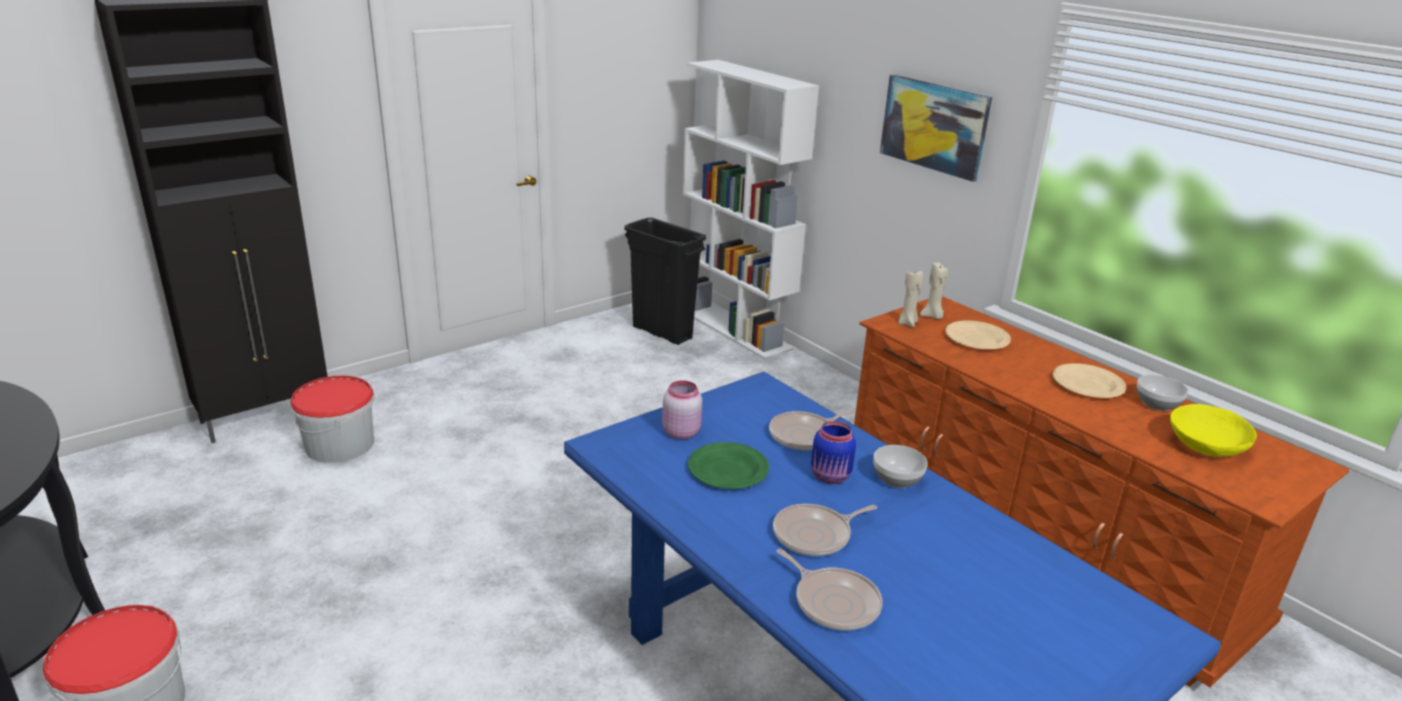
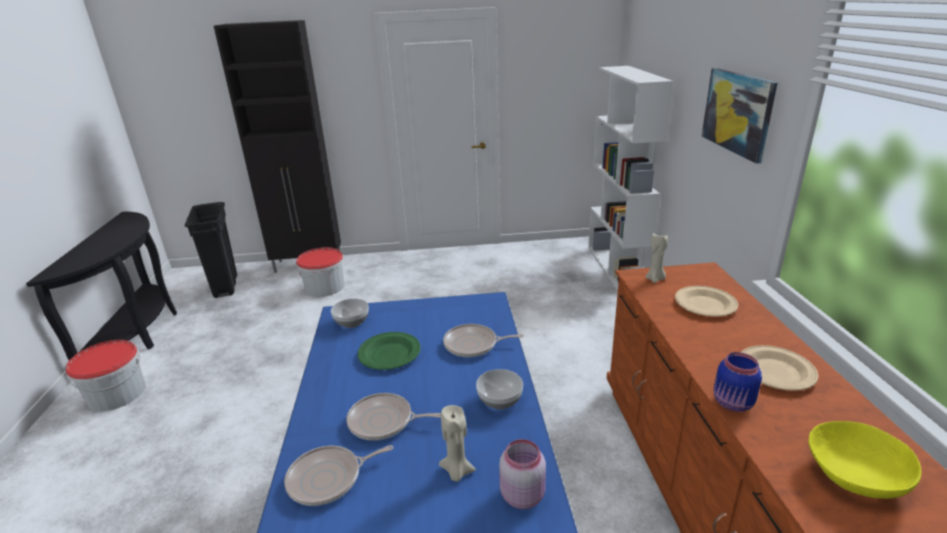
camera: 35 degrees right, 0 degrees up
(662, 332) = (562, 260): black trash can -> black trash can (225, 286)
(681, 432) = (395, 319): pink jar -> pink jar (522, 494)
(831, 477) = (452, 381): blue jar -> blue jar (733, 404)
(833, 602) = (329, 479): frying pan -> frying pan turned 75 degrees clockwise
(932, 316) = (685, 278): beige candle -> beige candle (457, 471)
(1156, 403) = (841, 411): bowl -> bowl (352, 322)

